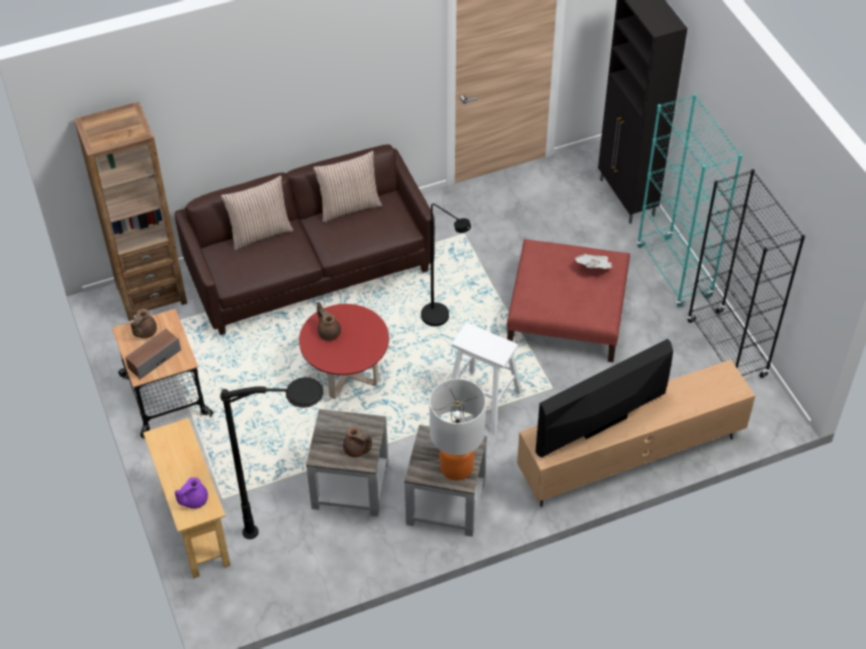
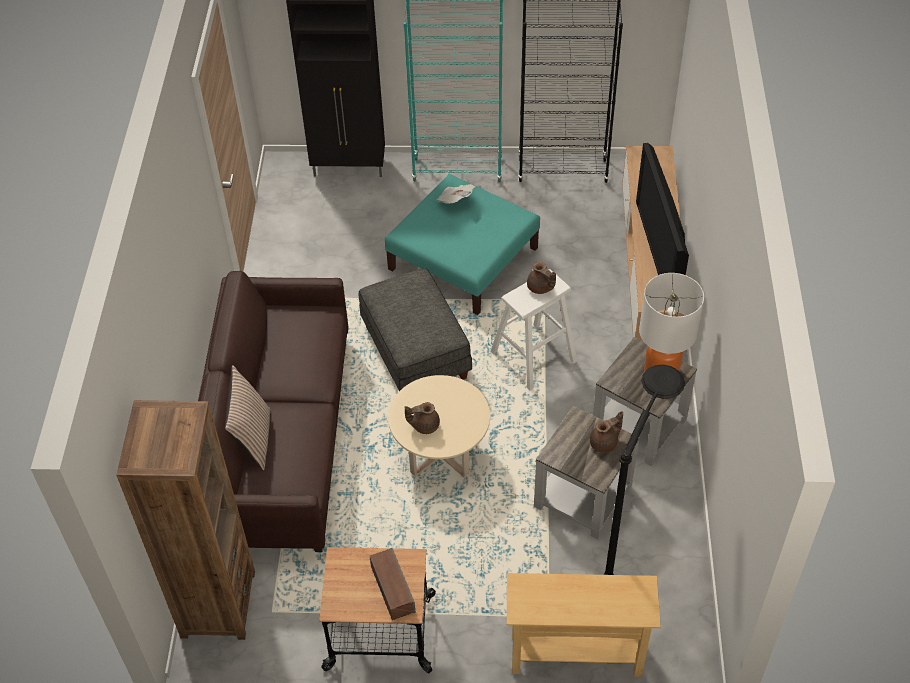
camera: 65 degrees left, 0 degrees up
(144, 332) = (346, 588): brown teapot -> brown teapot (540, 288)
(193, 500) = (625, 599): purple teapot -> none
(346, 374) = (440, 453): red coffee table -> beige coffee table
(349, 206) = (267, 348): pillow -> none
(442, 319) = (414, 352): black floor lamp -> grey ottoman
(567, 314) = (463, 258): red ottoman -> turquoise ottoman

